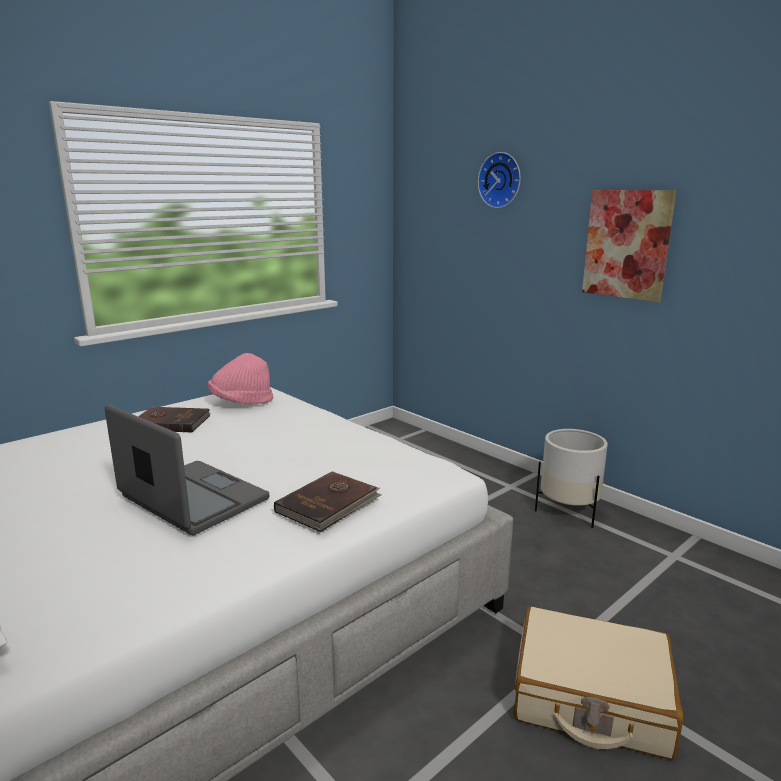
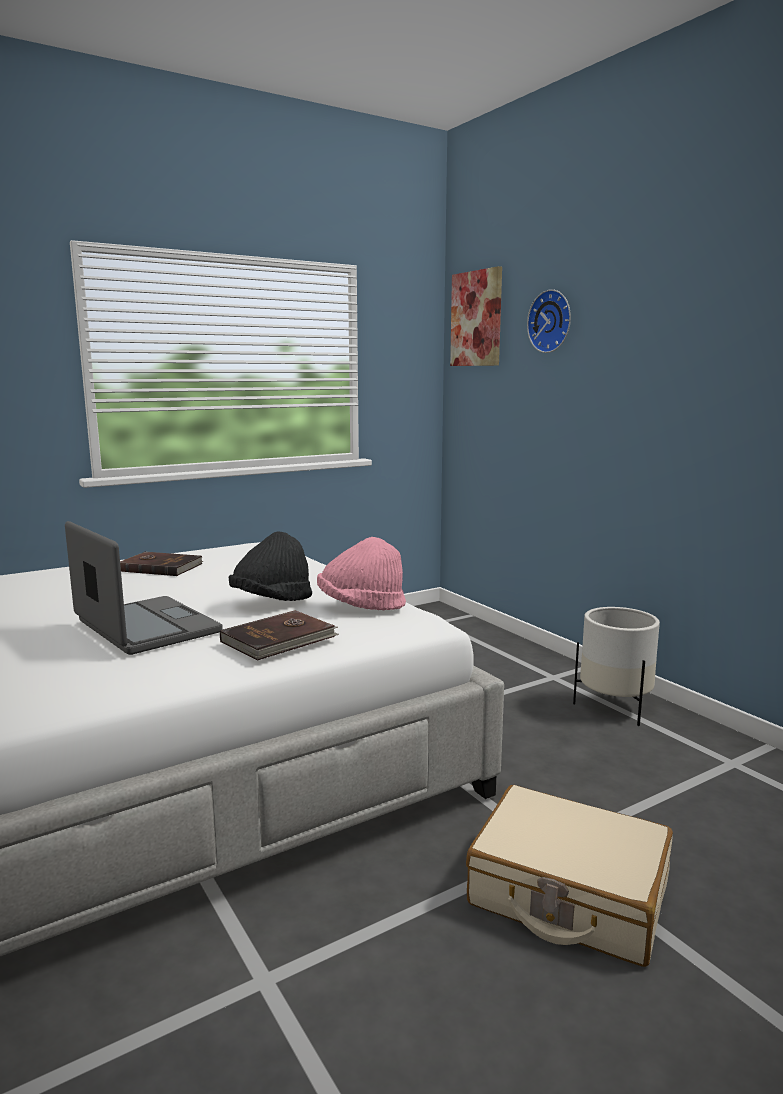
camera: 10 degrees right, 5 degrees down
(241, 402) = (241, 554): pink hat -> pink hat (361, 606)
(299, 459) = (272, 601): none -> black hat
(627, 244) = (684, 387): picture -> picture (476, 319)

